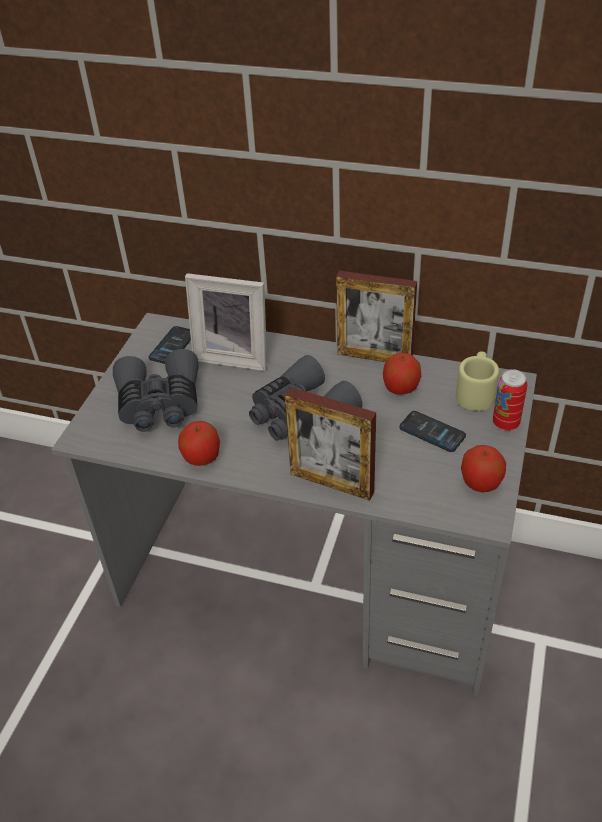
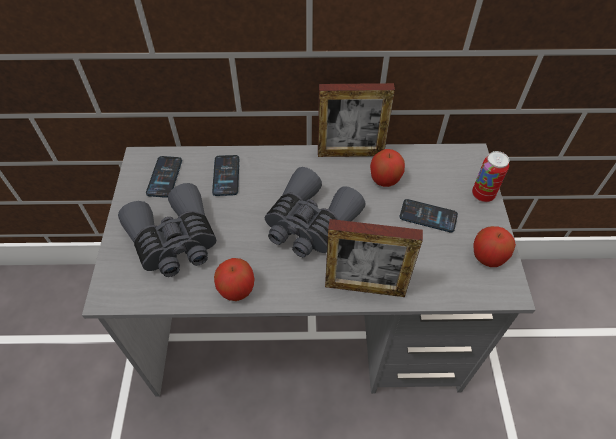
camera: 20 degrees left, 10 degrees up
(234, 355) = (226, 176): picture frame -> phone
(476, 392) = (447, 170): beige mug -> none

